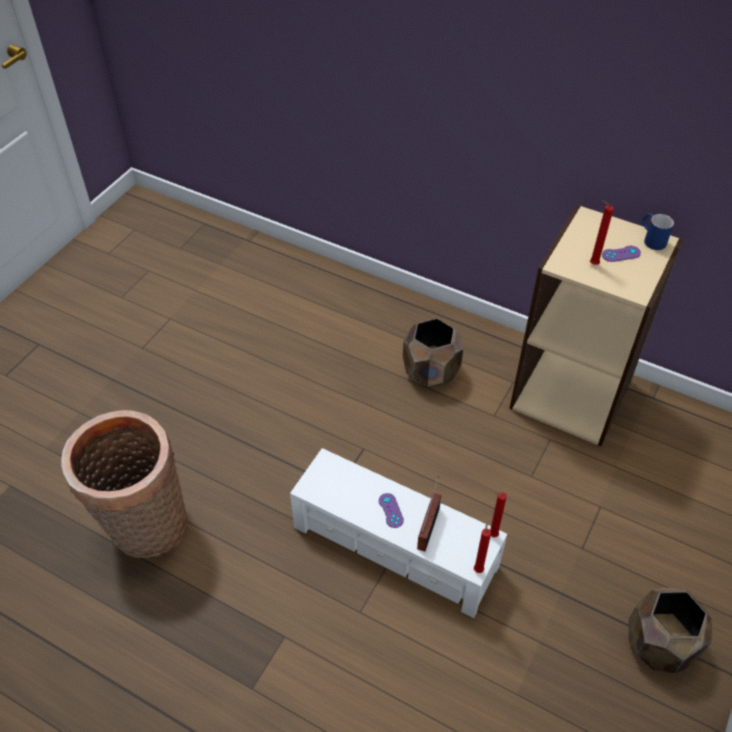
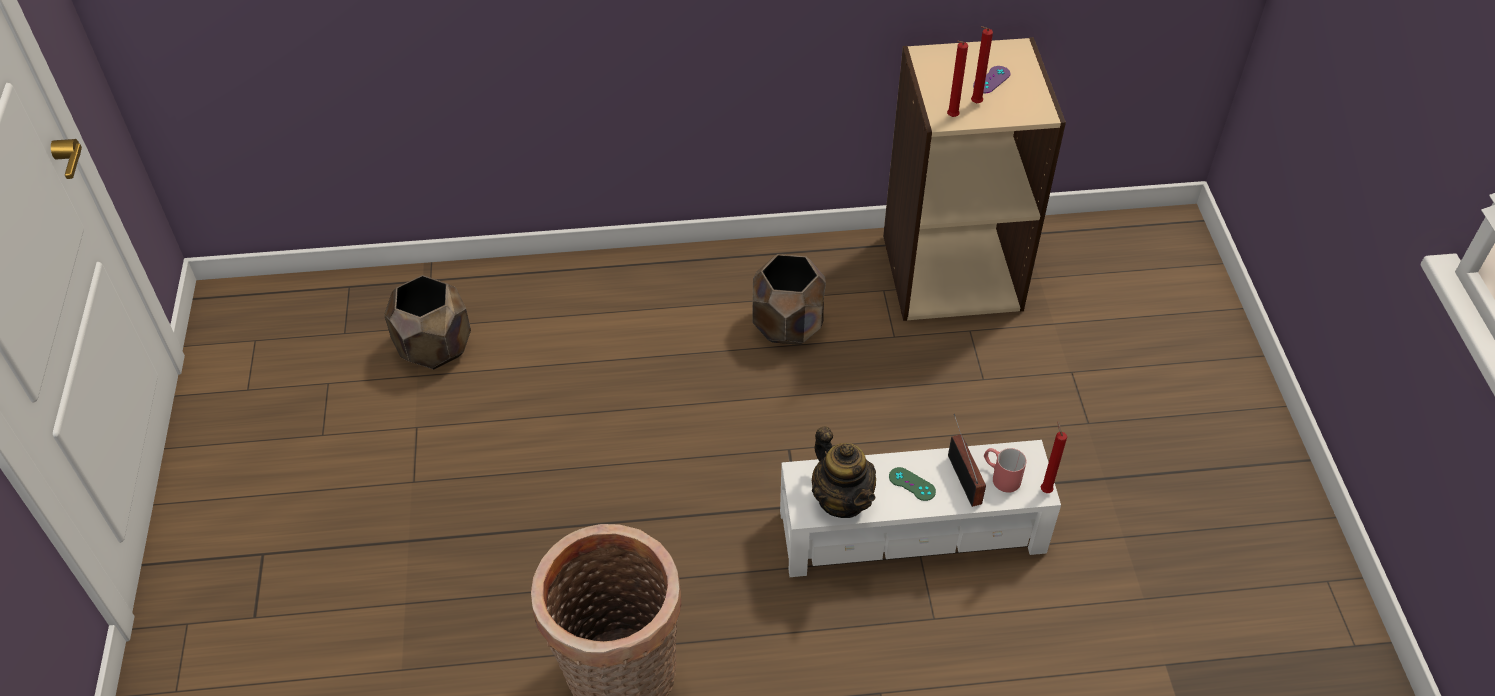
camera: 35 degrees left, 0 degrees up
(337, 493) = (842, 499): none -> teapot
(391, 510) = (912, 484): purple game controller -> green game controller
(455, 541) = (1000, 476): none -> red mug
(491, 535) = (1028, 449): red candle -> red candle (951, 117)
(651, 239) = (1005, 51): blue mug -> none
(658, 645) = (1224, 472): brown planter -> brown planter (433, 348)

